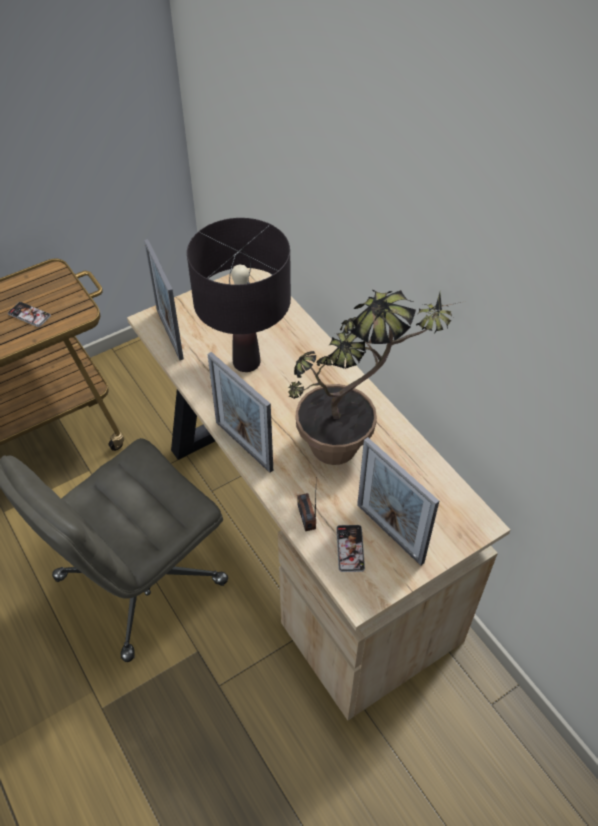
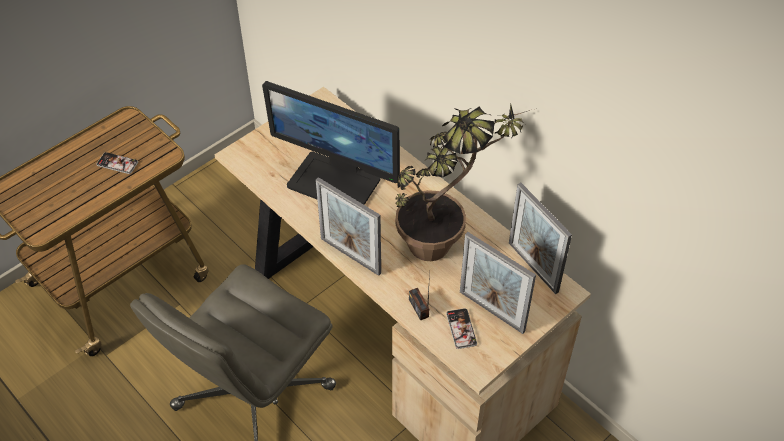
camera: 10 degrees left, 0 degrees up
(169, 334) = (258, 165): picture frame -> picture frame (533, 267)
(247, 362) = (335, 181): black table lamp -> monitor

